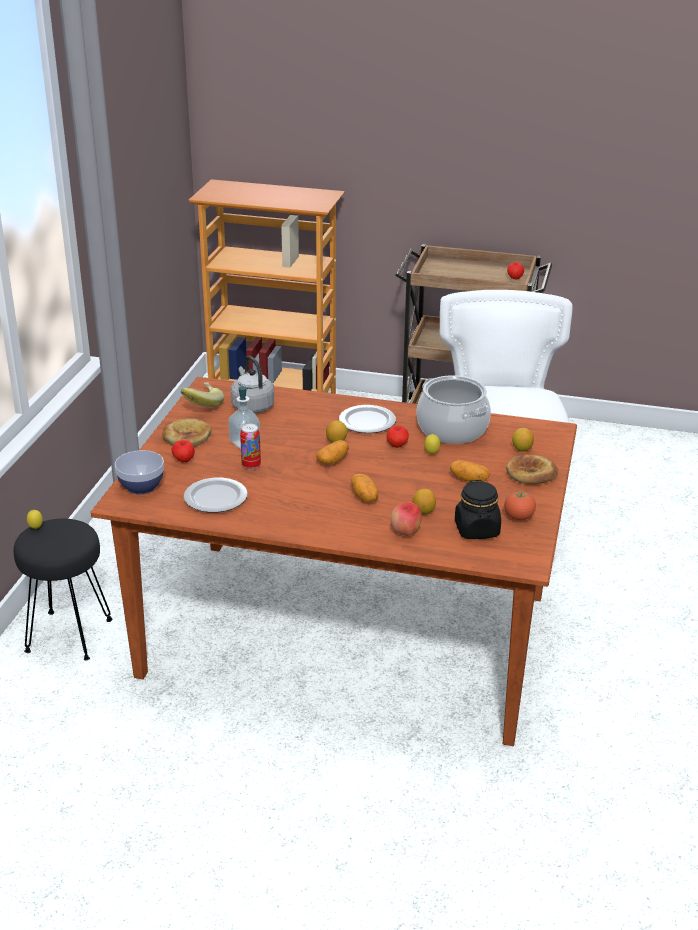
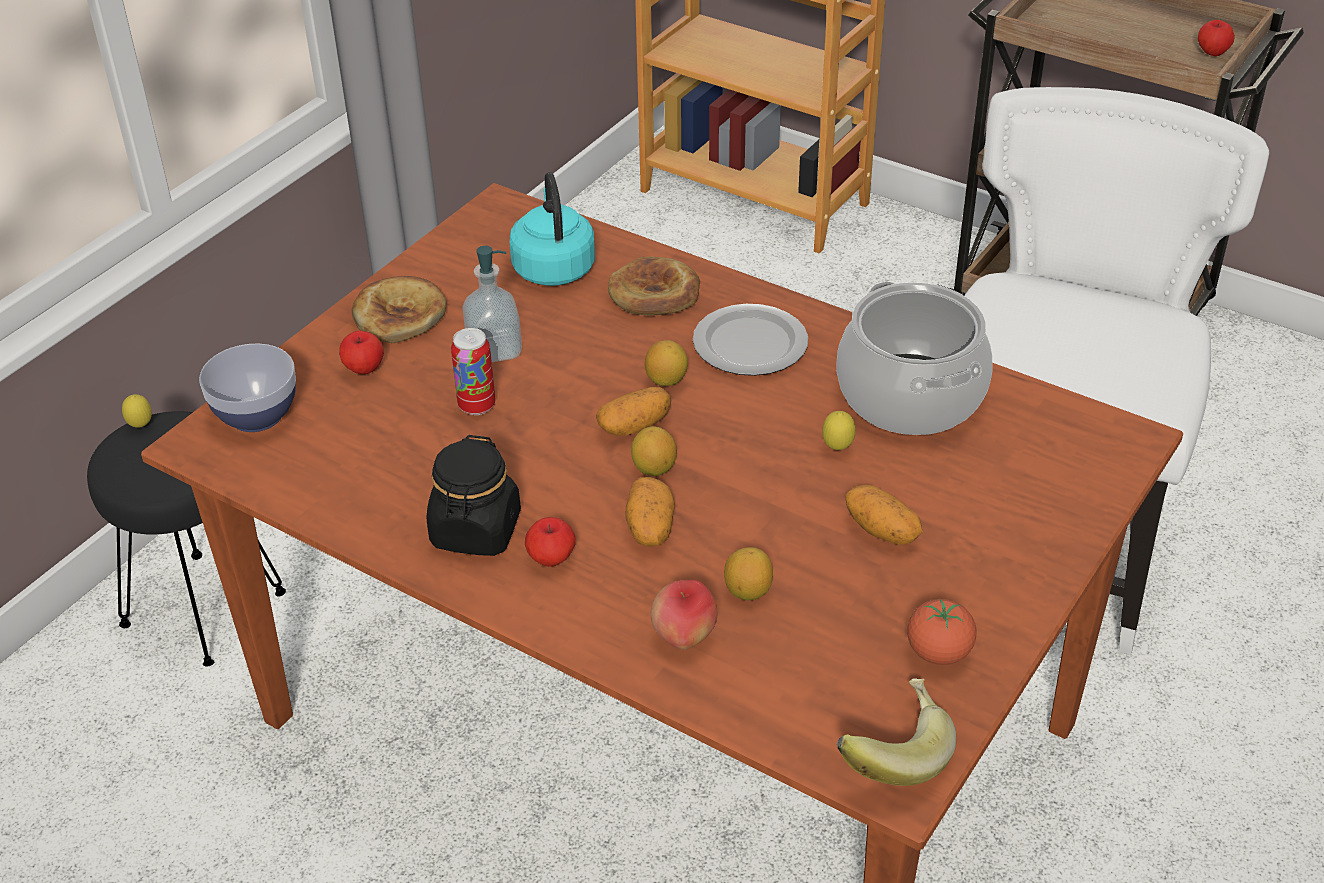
camera: 20 degrees right, 10 degrees up
(201, 405) = (464, 249): banana -> banana (891, 752)
(217, 498) = (373, 470): plate -> none
(252, 406) = (553, 267): grey kettle -> turquoise kettle
(397, 445) = (779, 413): apple -> apple (551, 559)
(477, 530) = (834, 665): black jar -> black jar (476, 531)
(522, 449) = (1031, 474): lemon -> lemon (653, 469)
(531, 473) = (1020, 542): bread -> bread (654, 293)

